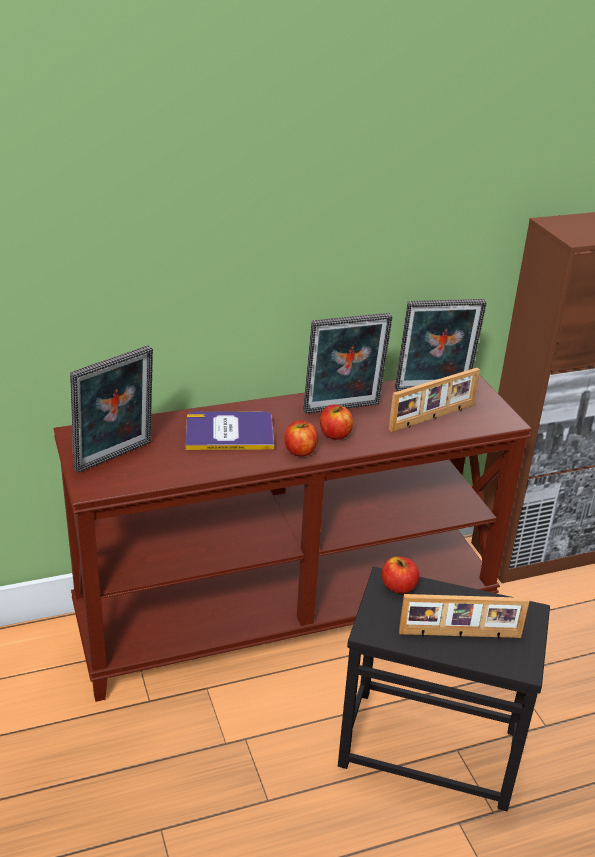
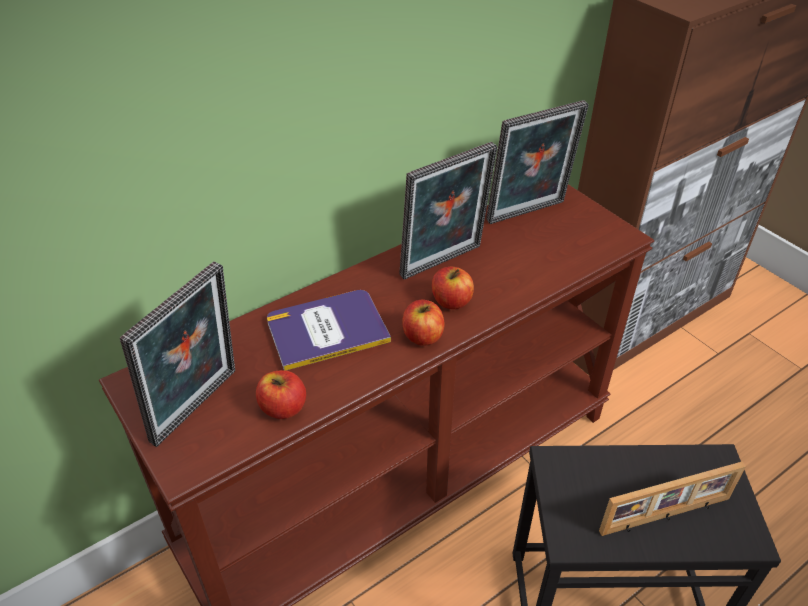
camera: 15 degrees left, 10 degrees up
(398, 587) = (571, 467): apple -> apple (283, 408)
(433, 418) = (547, 251): picture frame -> none

